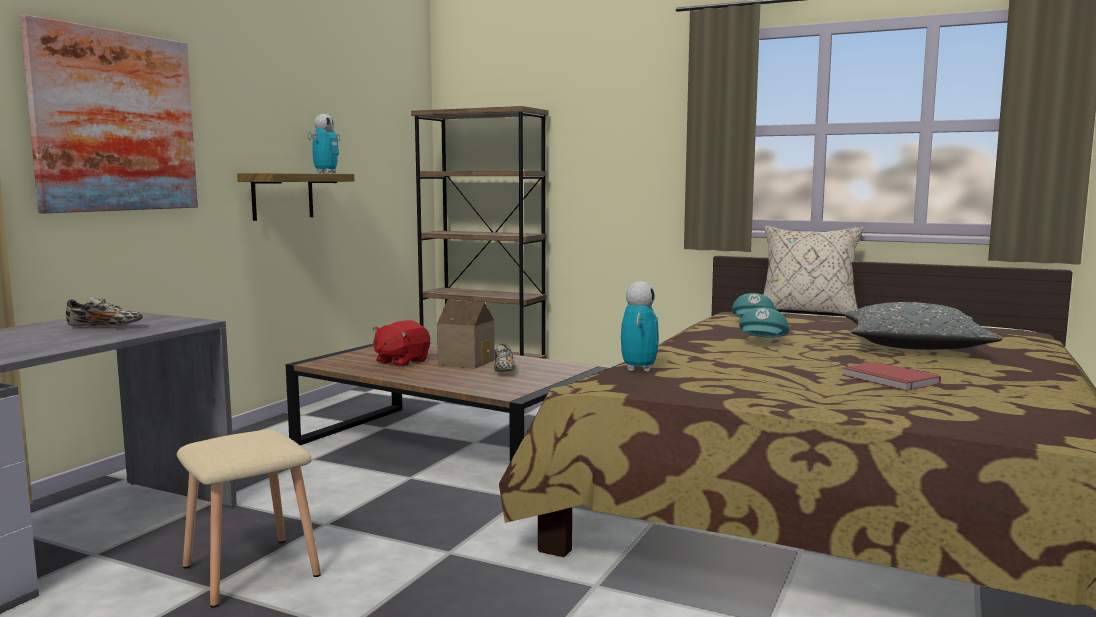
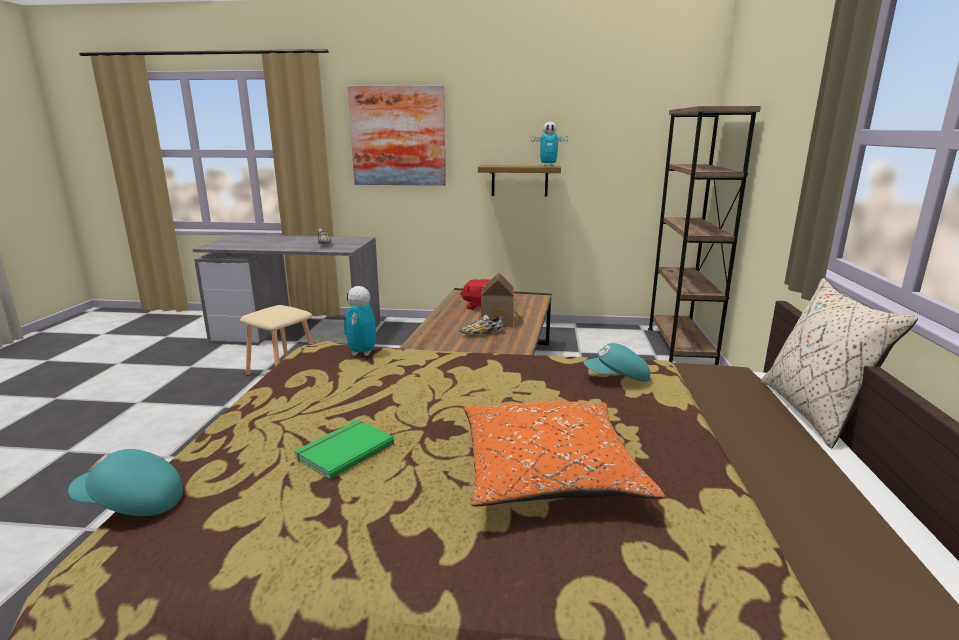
camera: 70 degrees right, 10 degrees up
(639, 369) = (362, 353): toy robot -> toy robot turned 105 degrees clockwise
(763, 342) = (508, 387): turquoise cap -> turquoise cap (131, 503)
(888, 380) = (343, 450): red book -> green book
(913, 347) = (548, 472): grey pillow -> orange pillow

